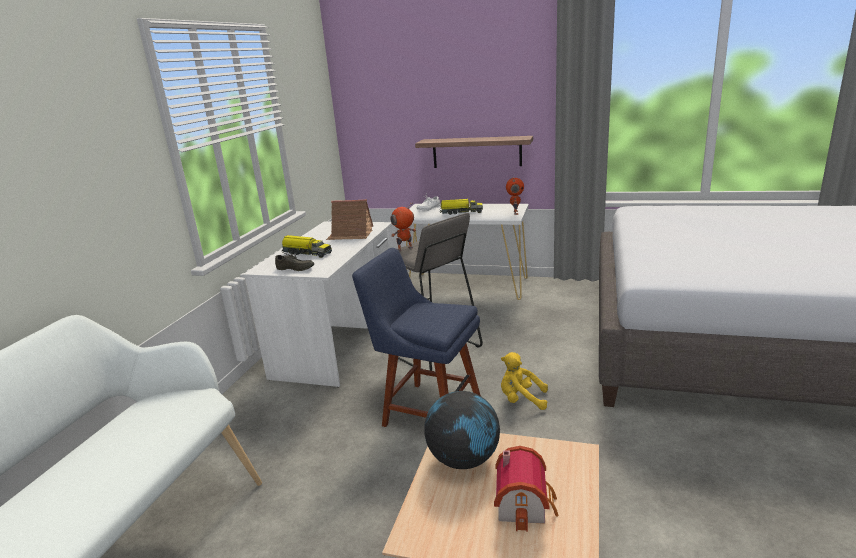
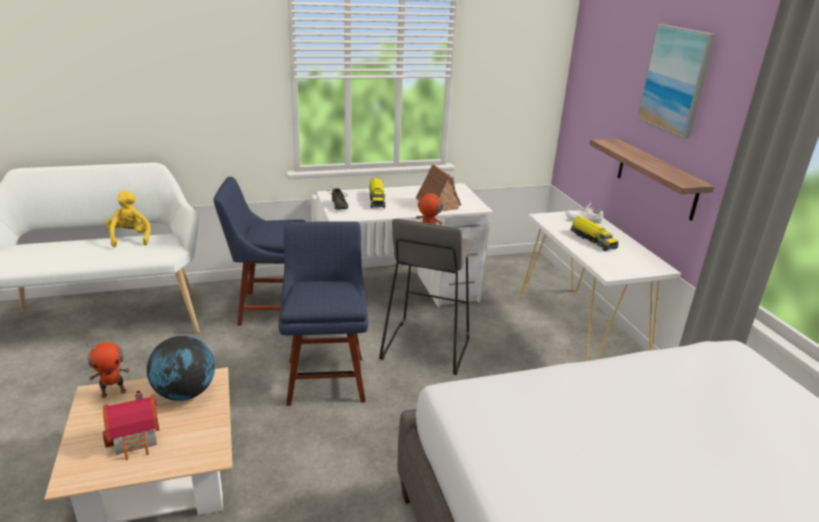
camera: 55 degrees right, 5 degrees up
(272, 421) = (269, 308): none -> blue chair
(469, 78) = (675, 80): none -> picture
(515, 212) = (632, 271): toy robot -> toy robot (113, 392)
(521, 400) = (376, 430): yellow plush toy -> yellow plush toy (130, 238)

